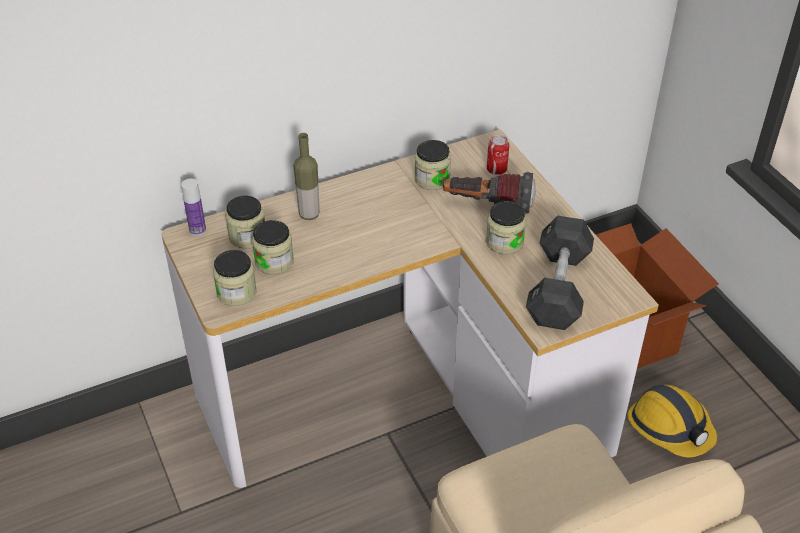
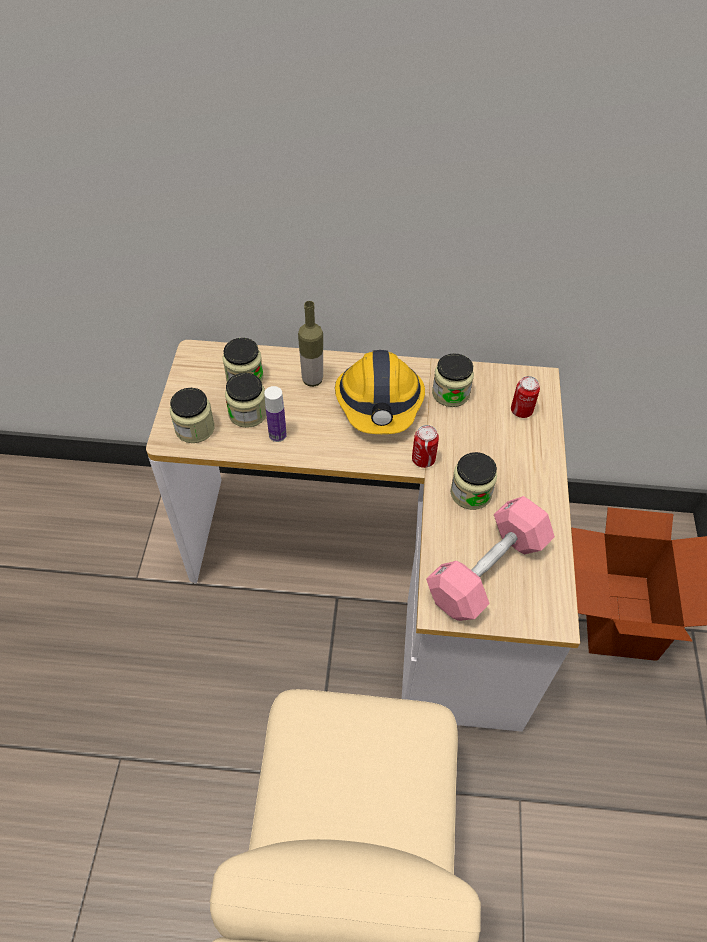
camera: 30 degrees right, 10 degrees up
(197, 230) = (209, 352): bottle -> bottle (277, 435)
(449, 234) = (423, 459): none -> can
(488, 205) = (484, 445): flashlight -> none
(558, 287) = (487, 570): black dumbbell -> pink dumbbell
(670, 428) = (596, 732): hard hat -> hard hat (380, 403)

